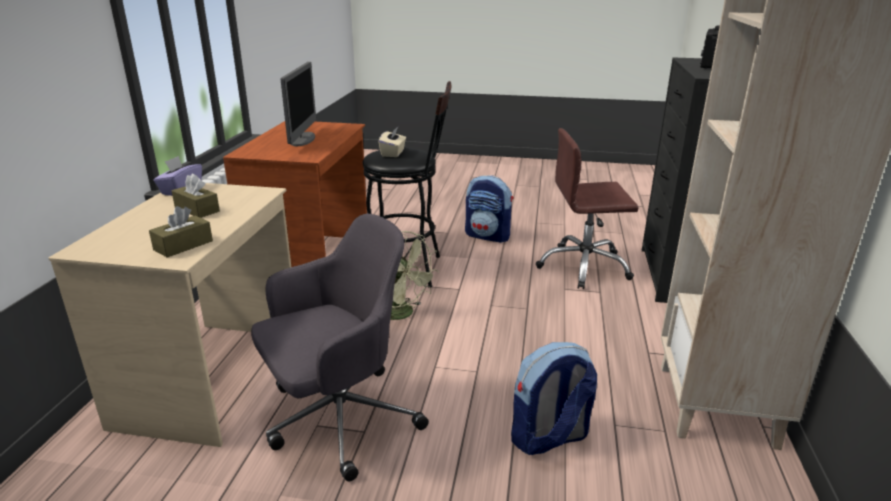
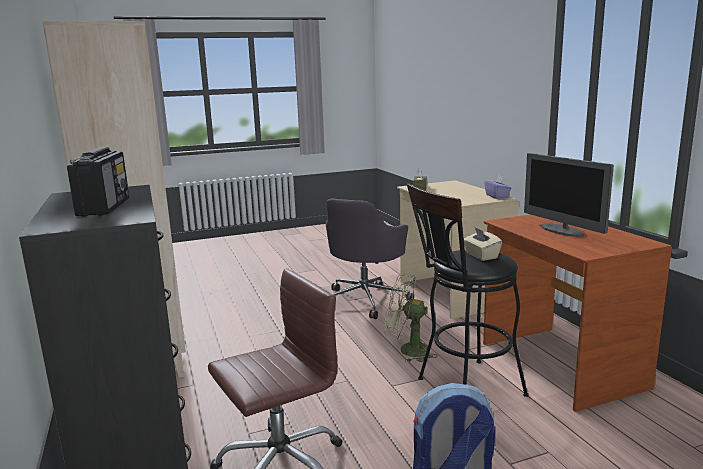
camera: 150 degrees right, 10 degrees down
(197, 209) = (458, 194): brown tissue box -> none
(549, 438) = (253, 322): backpack -> none

